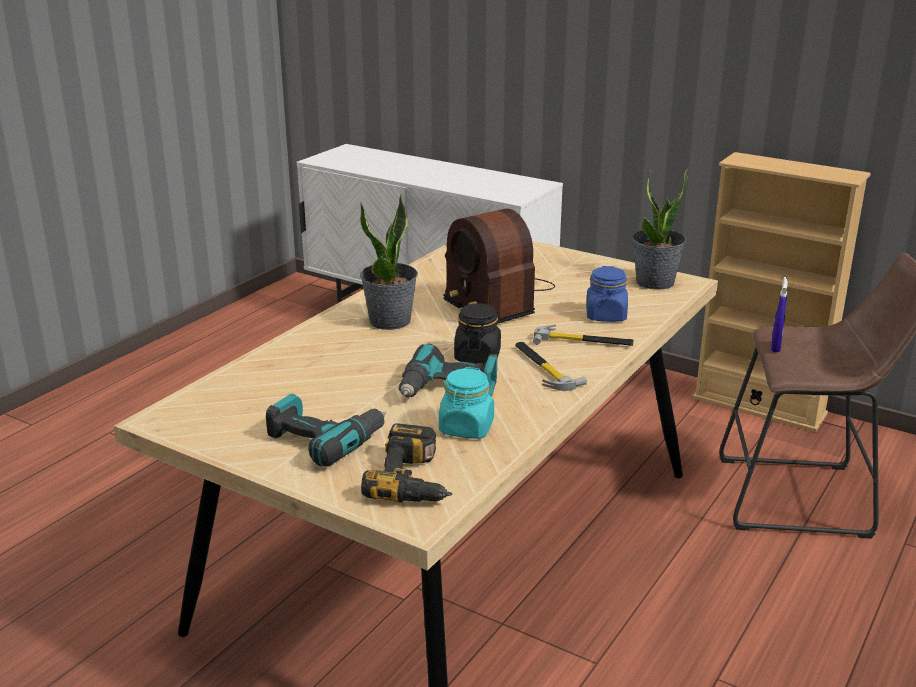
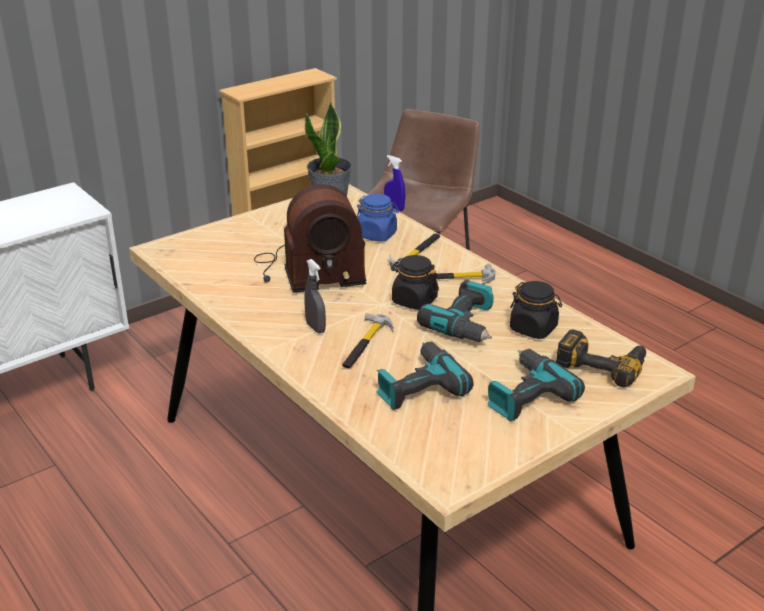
camera: 70 degrees left, 5 degrees up
(314, 382) = (418, 386): none -> power drill
(375, 347) = (365, 344): none -> hammer
(390, 321) = (315, 328): potted plant -> grey spray bottle
(466, 428) = (533, 328): turquoise jar -> black jar

